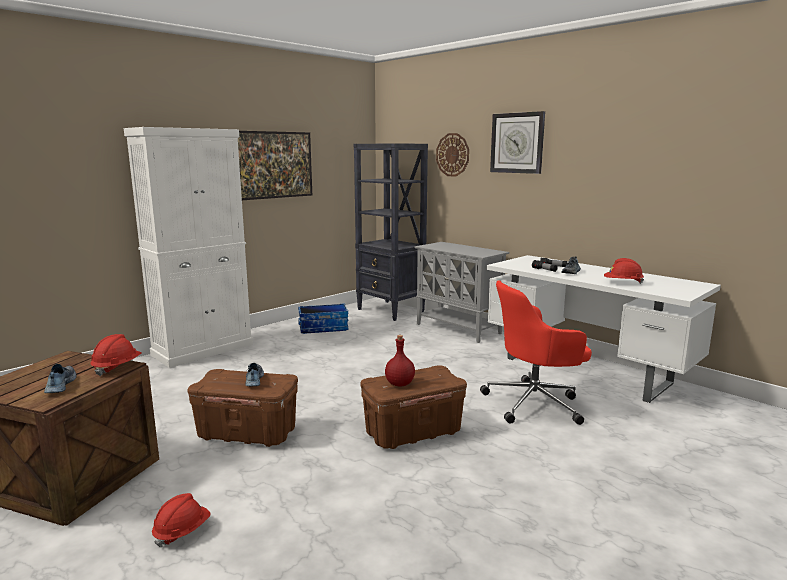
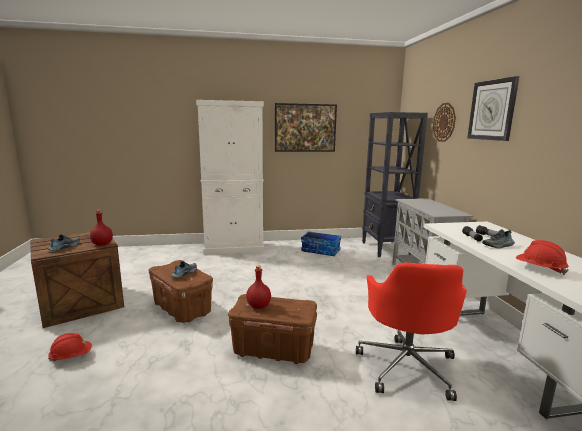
camera: 35 degrees right, 0 degrees up
(117, 367) = (102, 244): red hard hat -> red bottle
(535, 403) = (407, 366): red office chair -> red office chair turned 105 degrees counterclockwise

